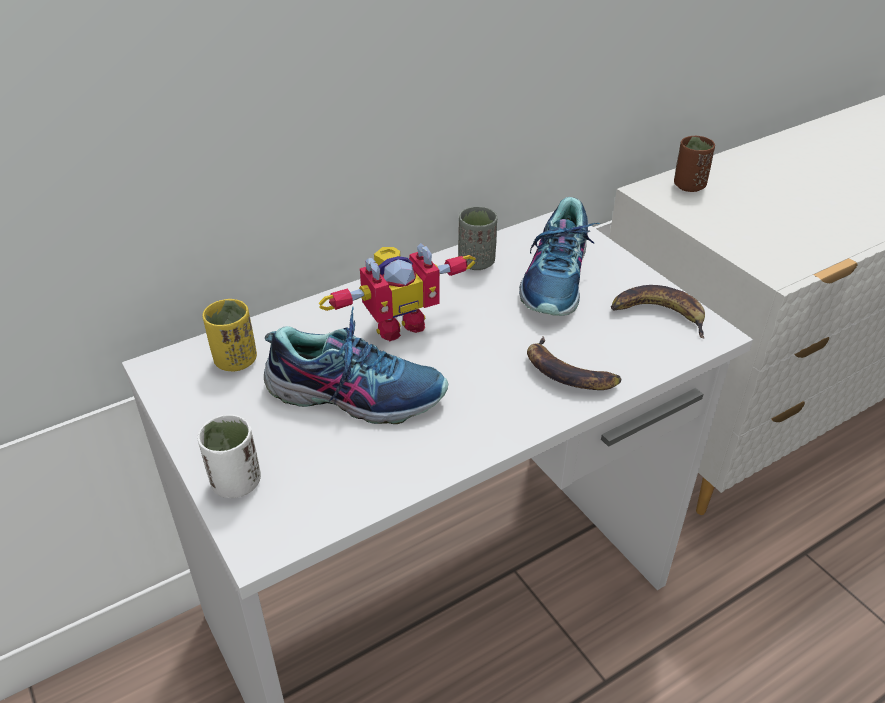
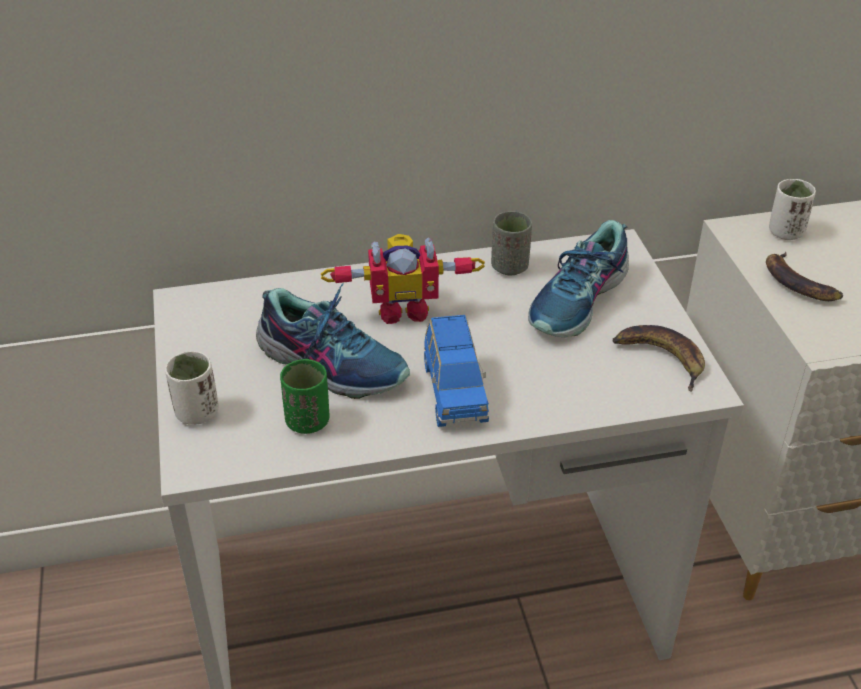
camera: 20 degrees right, 0 degrees up
(235, 361) = (245, 310): yellow cup -> none
(362, 460) = (308, 421): none -> green cup
(493, 392) = (454, 392): none -> blue toy car
(569, 372) = (536, 391): banana -> banana (799, 283)
(689, 186) = (785, 232): brown cup -> white cup

